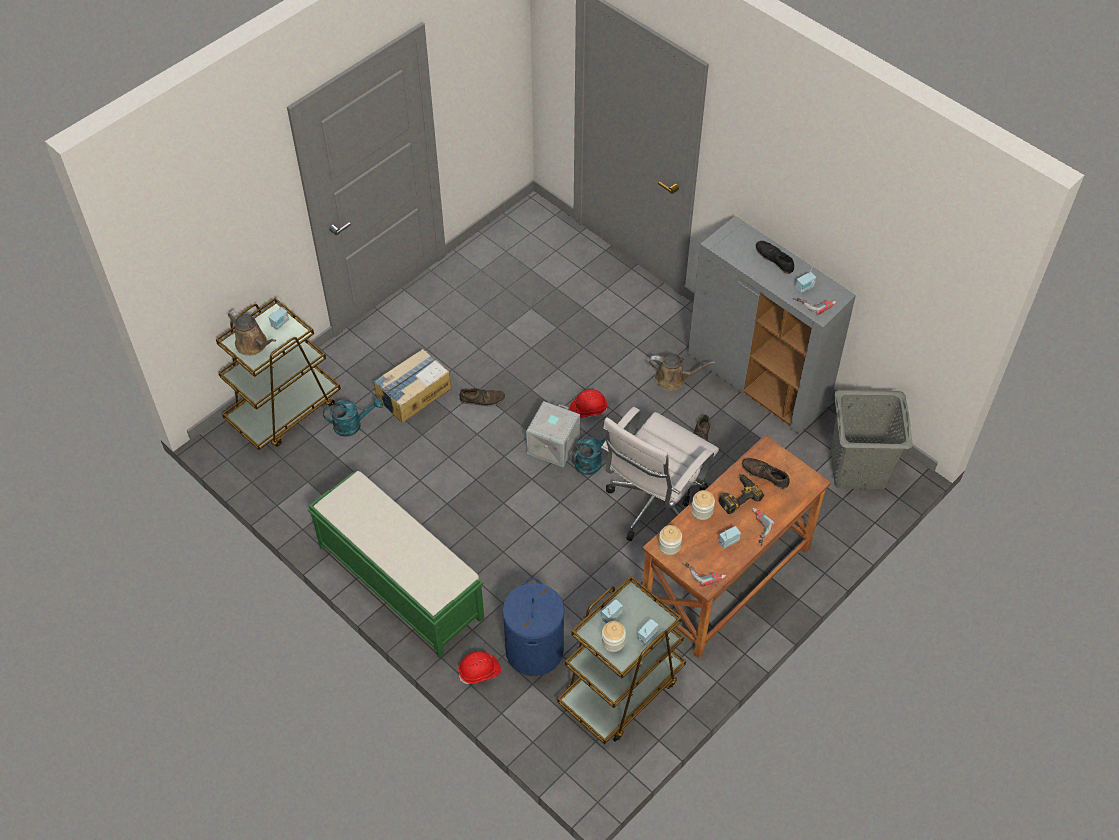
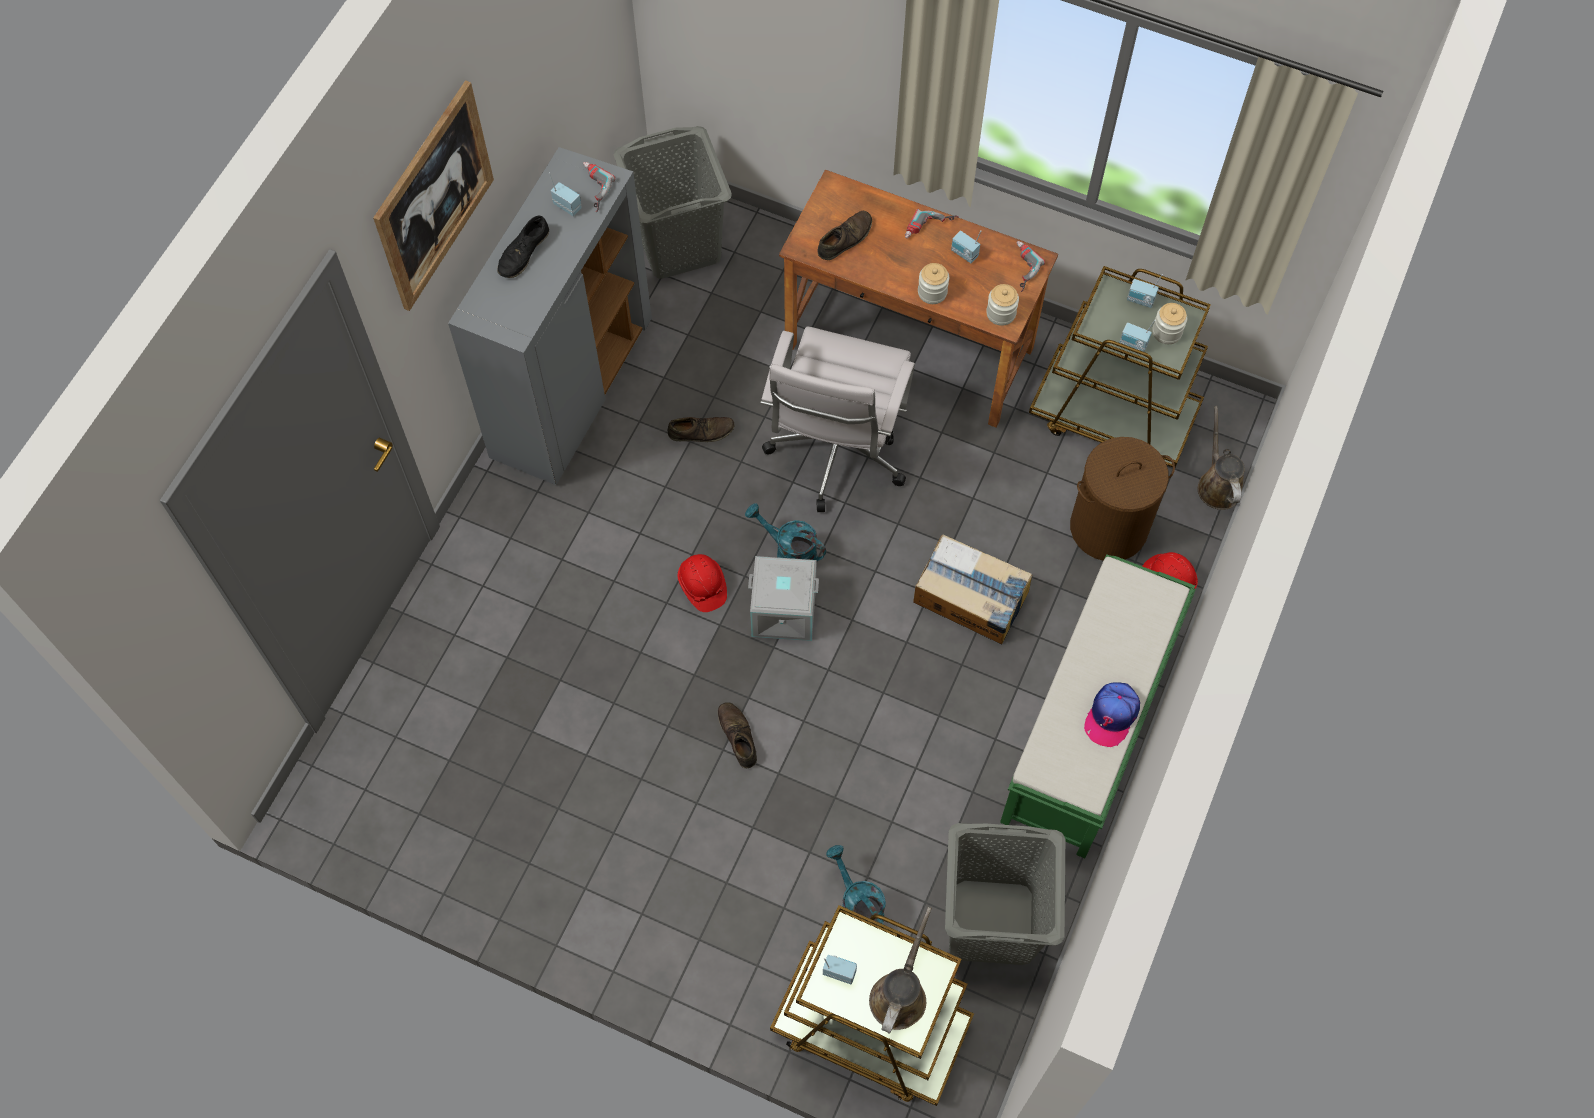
camera: 110 degrees left, 10 degrees up
(309, 486) = (991, 922): none -> grey laundry basket
(369, 534) = (1111, 715): none -> cap
(413, 393) = (763, 842): cardboard box -> cardboard box (971, 598)
(534, 650) = (1108, 527): blue laundry basket -> brown laundry basket
(654, 507) = (836, 455): white office chair -> white office chair turned 90 degrees clockwise
(673, 379) = (606, 493): brown watering can -> brown watering can (1218, 485)
(737, 495) = (891, 261): power drill -> none
(765, 475) = (845, 239): brown shoe -> brown shoe turned 150 degrees counterclockwise
(773, 159) = (434, 196): none -> picture

